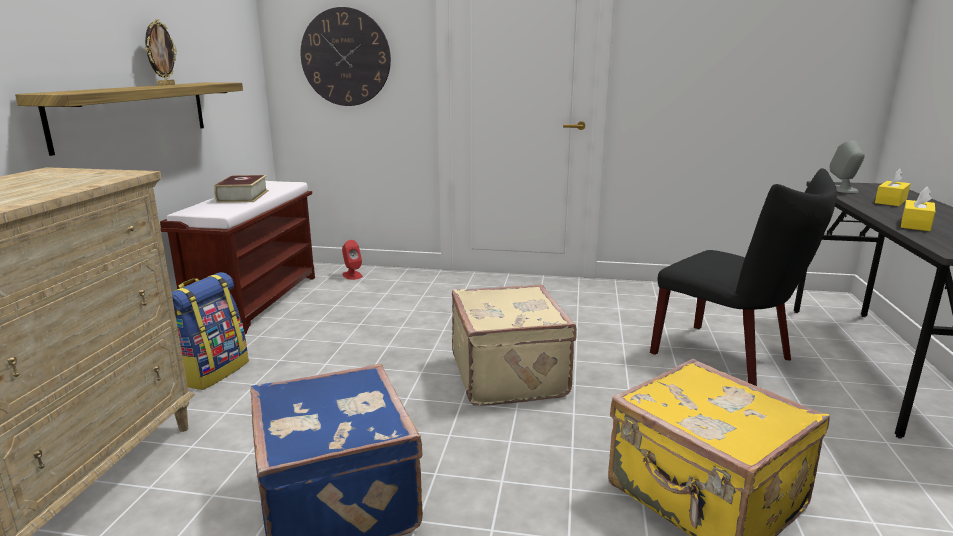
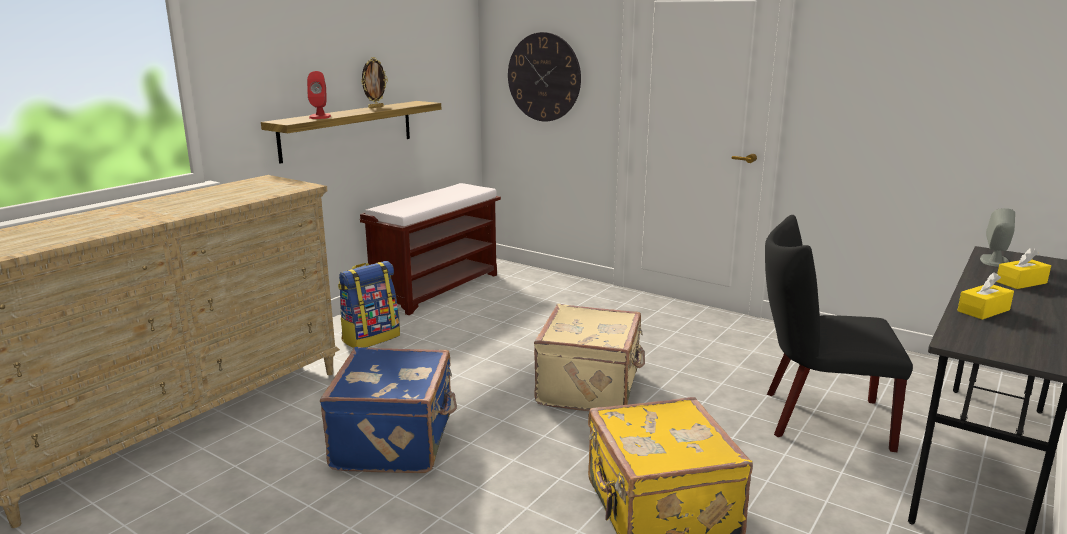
camera: 25 degrees right, 0 degrees up
(243, 196) = (432, 198): book -> none
(352, 275) = (529, 278): red speaker -> red speaker (320, 116)
(729, 358) = (817, 418): black chair -> black chair turned 120 degrees clockwise

